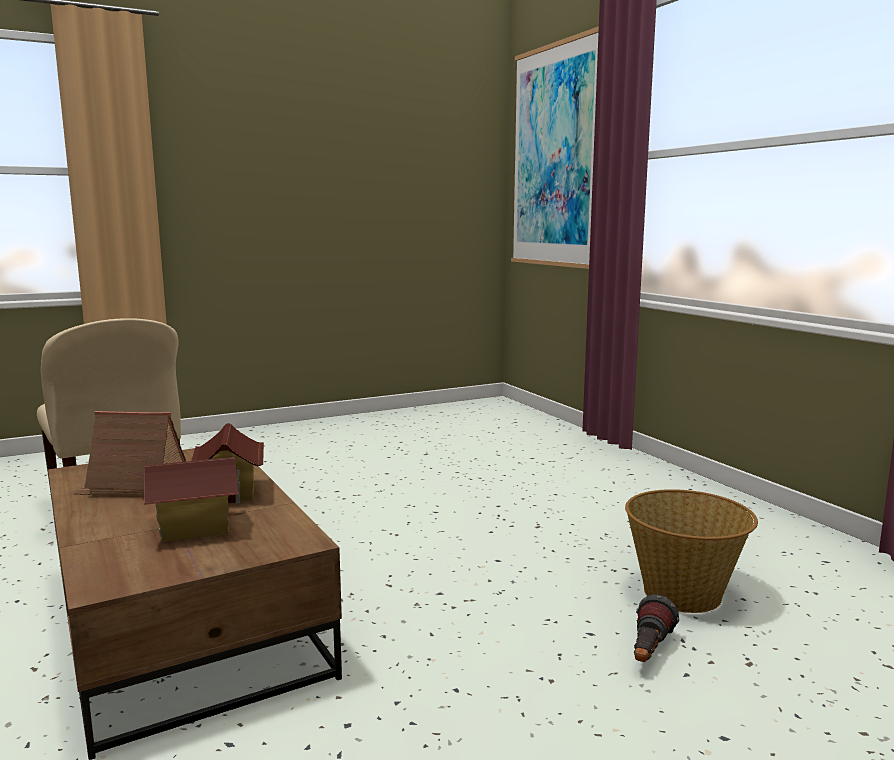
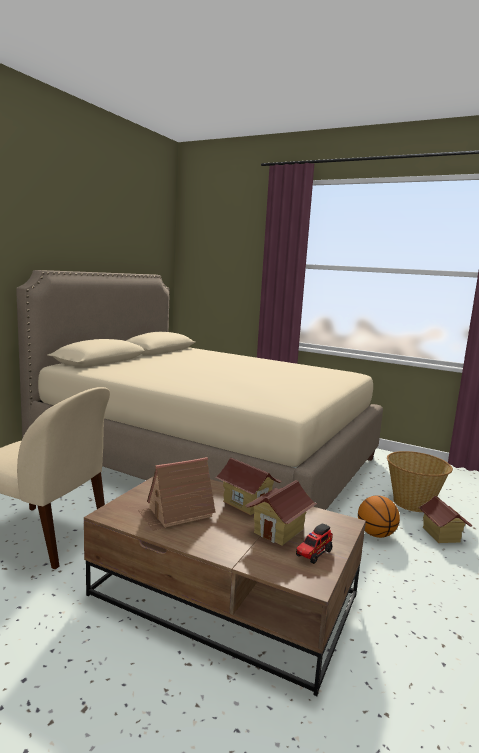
camera: 35 degrees left, 0 degrees up
(175, 560) = (313, 554): none -> toy truck
(437, 467) = (207, 457): none -> beige bed
(523, 617) = (376, 534): none -> basketball
(554, 157) = (221, 257): picture -> none
(649, 652) = (440, 535): flashlight -> toy house

